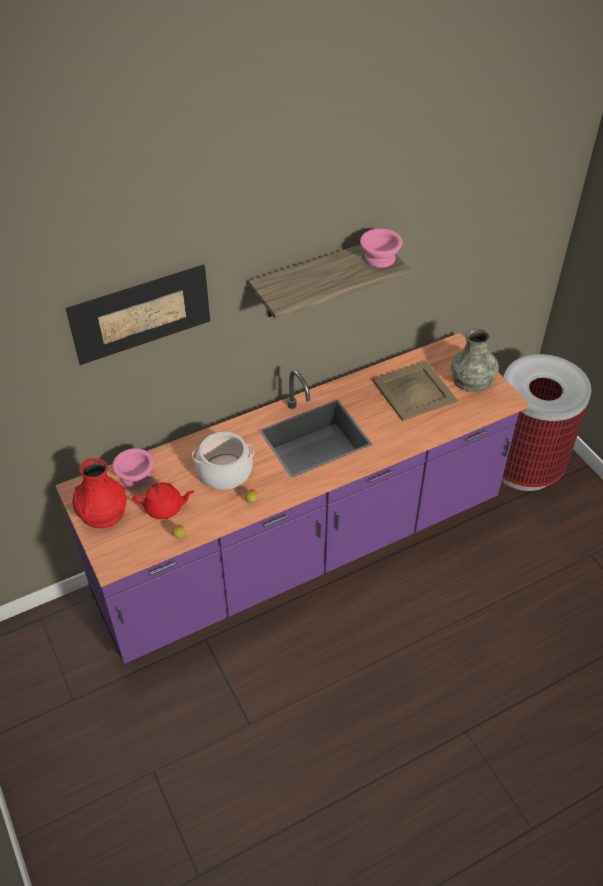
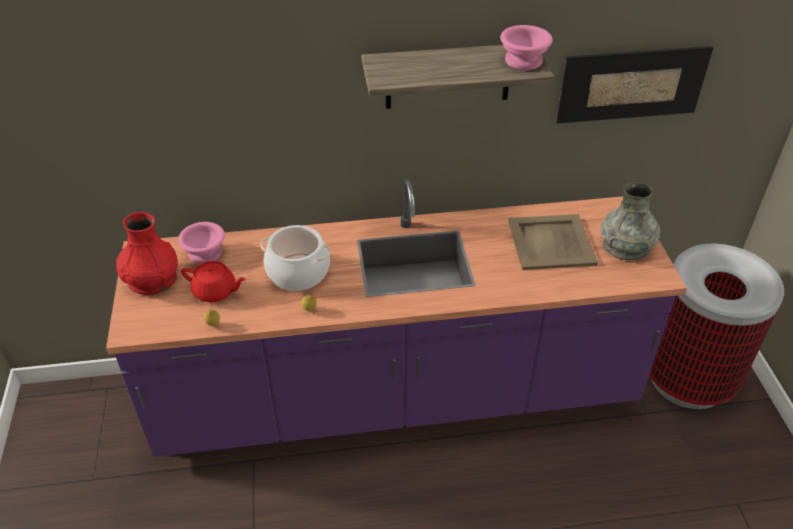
camera: 20 degrees right, 5 degrees down
(141, 314) = (226, 61): picture -> picture (632, 84)

